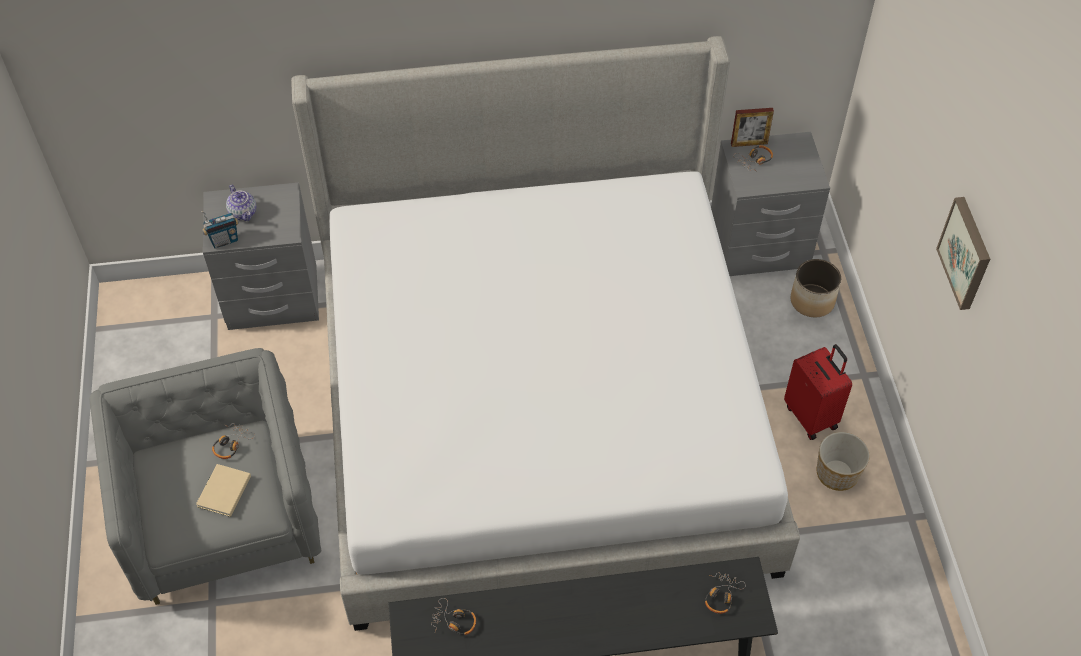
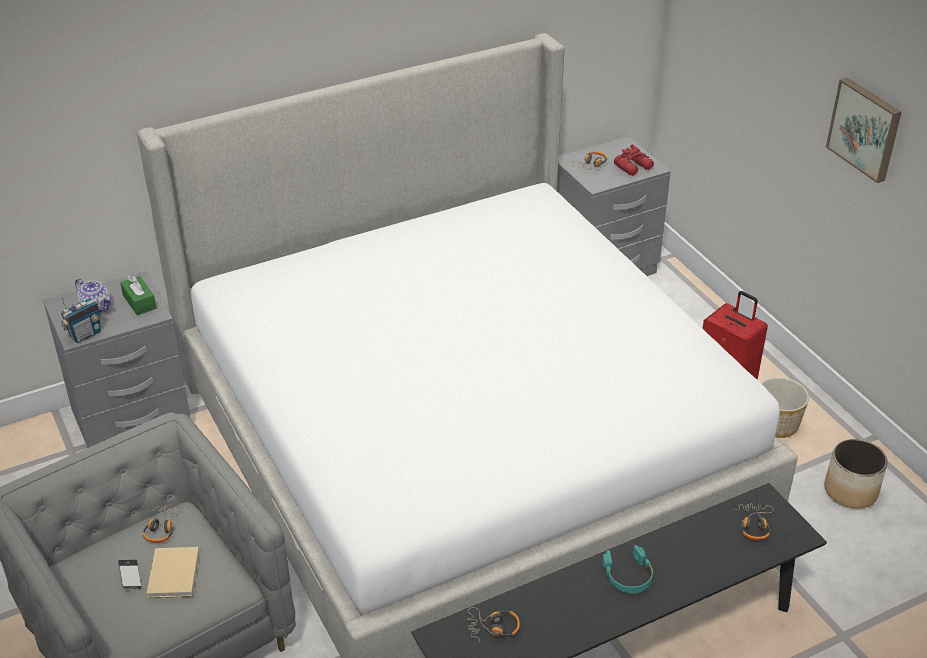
camera: 20 degrees left, 15 degrees down
(191, 483) = (130, 576): none -> phone
(280, 216) = (139, 302): none -> green tissue box
(587, 609) = (628, 576): none -> turquoise headphones
(749, 143) = (579, 154): picture frame -> none
(795, 174) = (634, 167): none -> red binoculars
(812, 301) = (674, 297): planter -> planter (851, 491)

